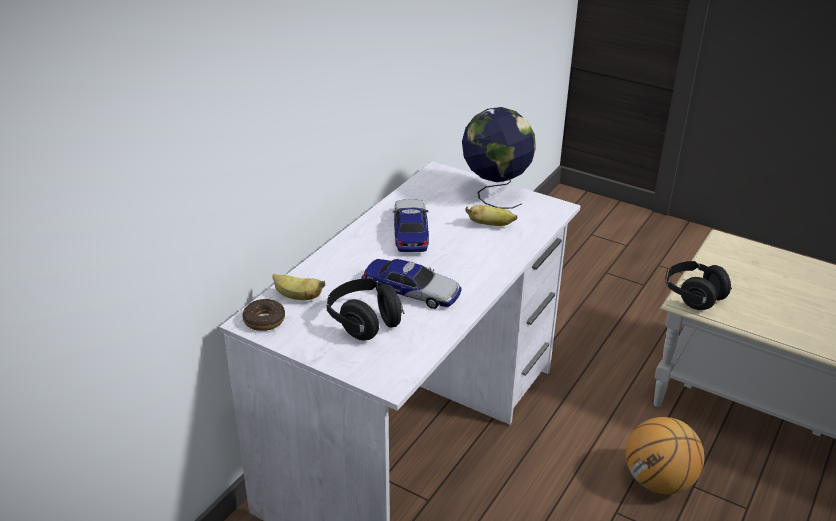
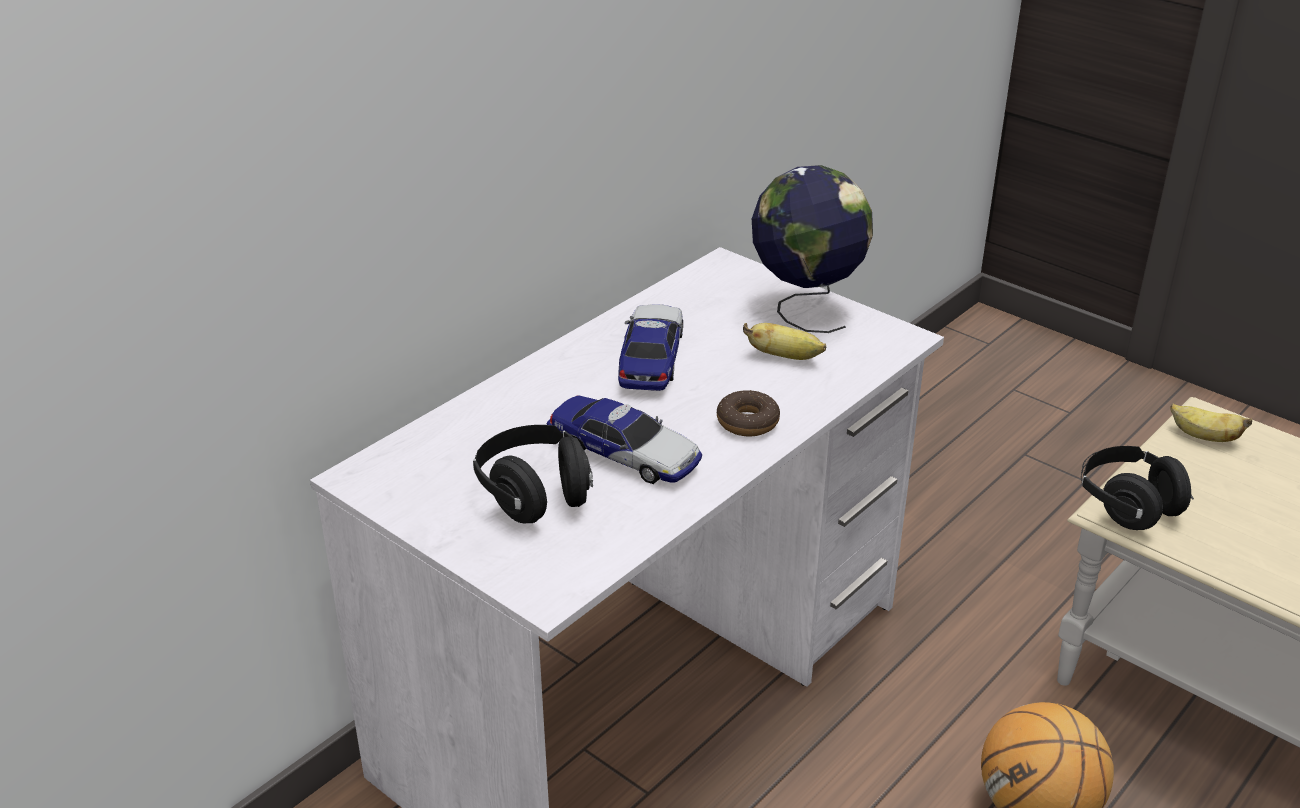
camera: 10 degrees right, 0 degrees up
(264, 320) = (380, 476): donut -> donut (747, 422)
(297, 297) = (442, 445): banana -> banana (1203, 437)

